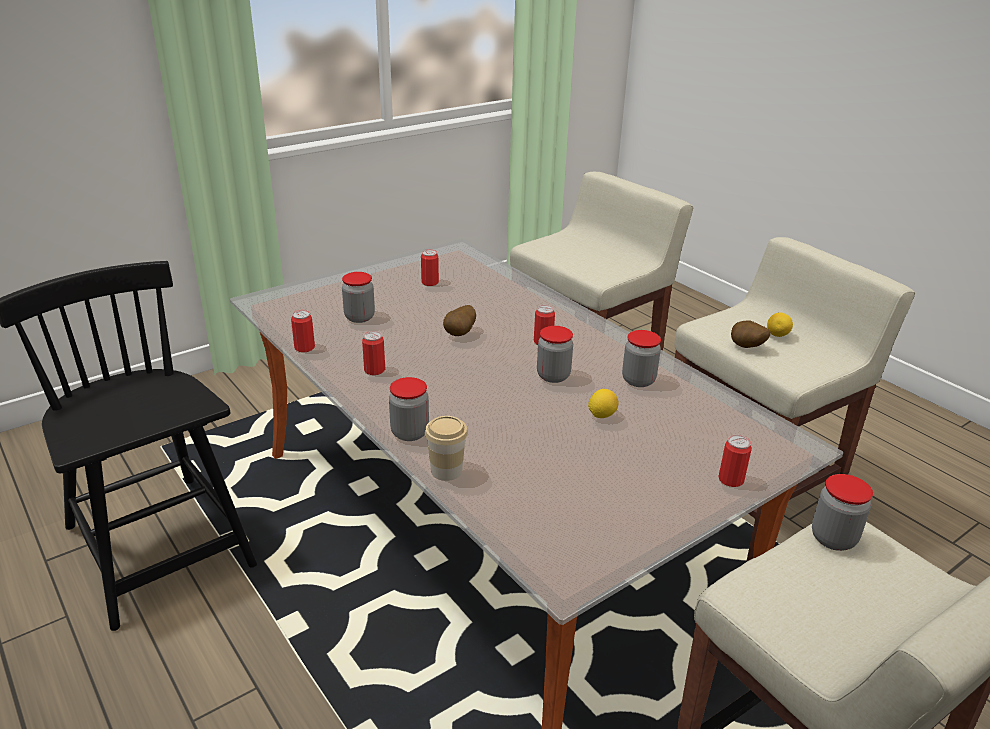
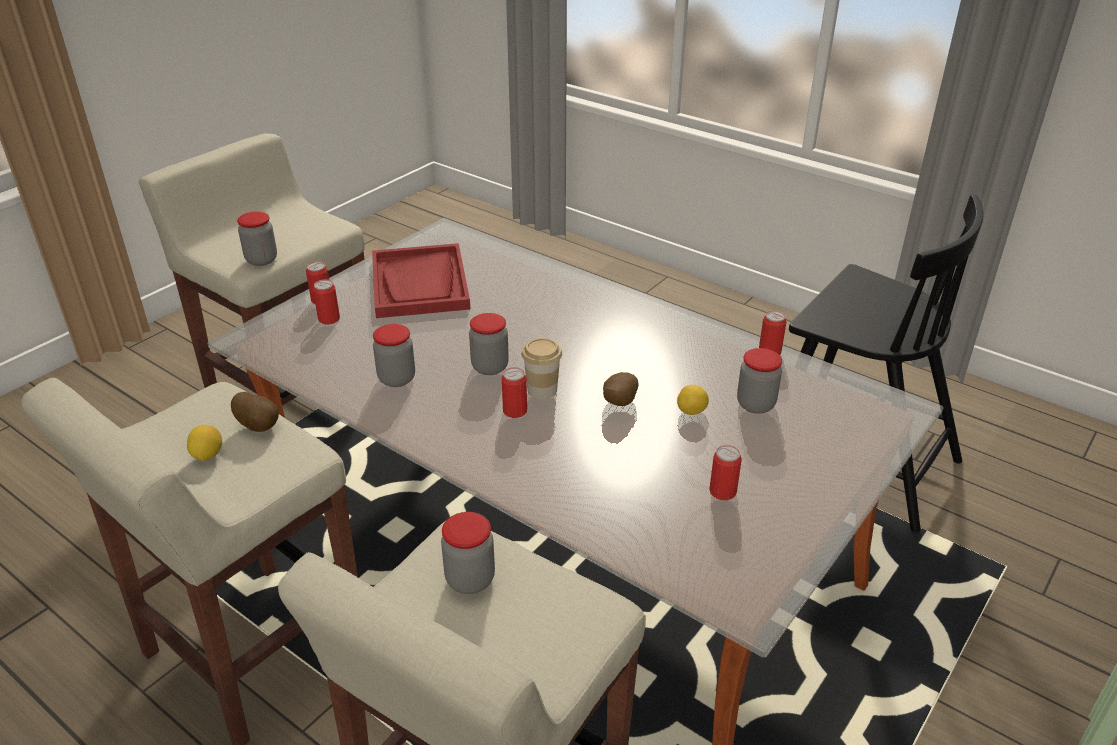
camera: 165 degrees right, 5 degrees up
(374, 370) = (675, 340): can -> can (329, 319)
(410, 433) = (596, 291): jar -> jar (470, 579)
(446, 470) = (549, 271): cup -> cup (542, 390)
(601, 415) = (433, 334): lemon -> lemon (691, 412)
(611, 481) = (420, 284): none -> red tray

